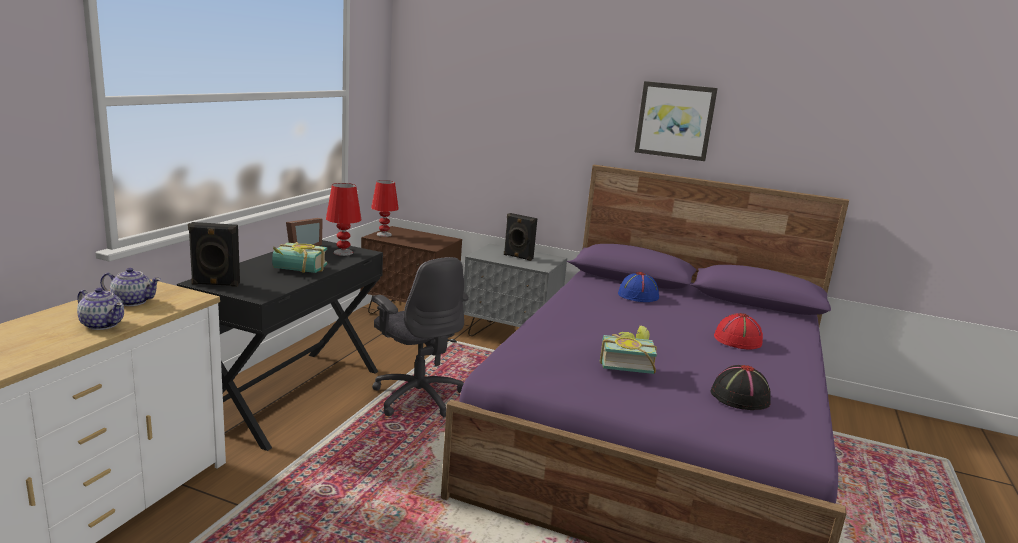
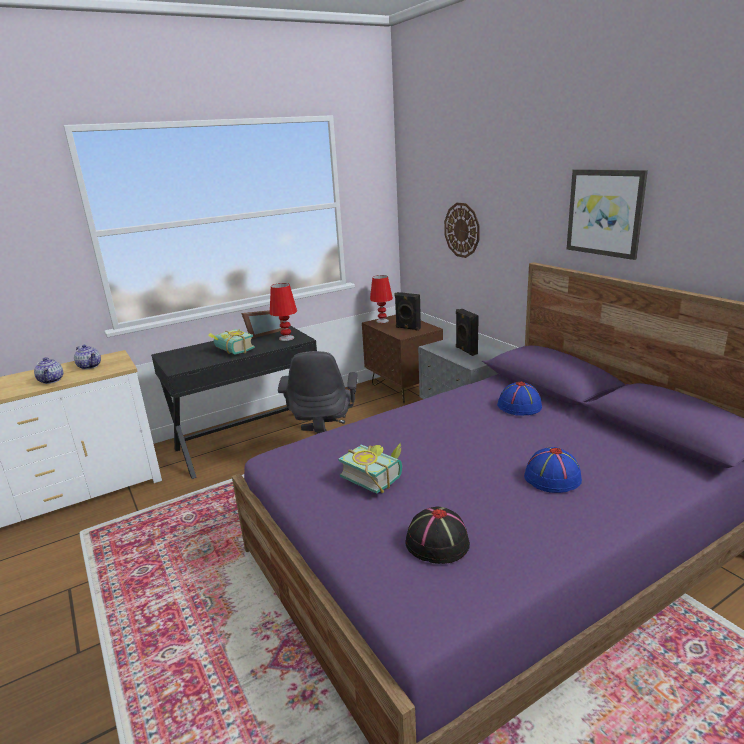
camera: 40 degrees right, 5 degrees up
(215, 284) = (169, 357): black speaker -> black speaker (407, 328)
(496, 131) = (462, 230): none -> wall clock
(737, 340) = (552, 478): red hat -> blue hat

